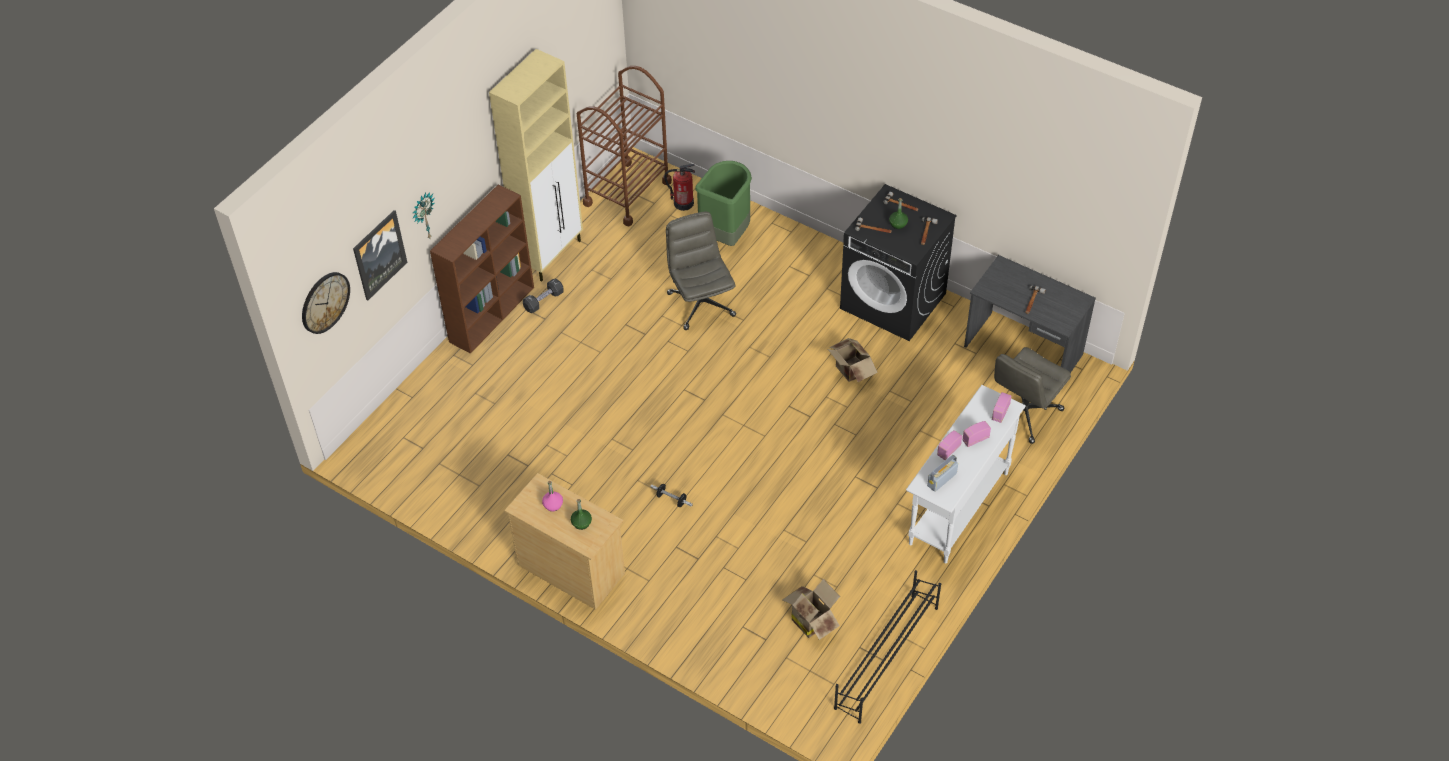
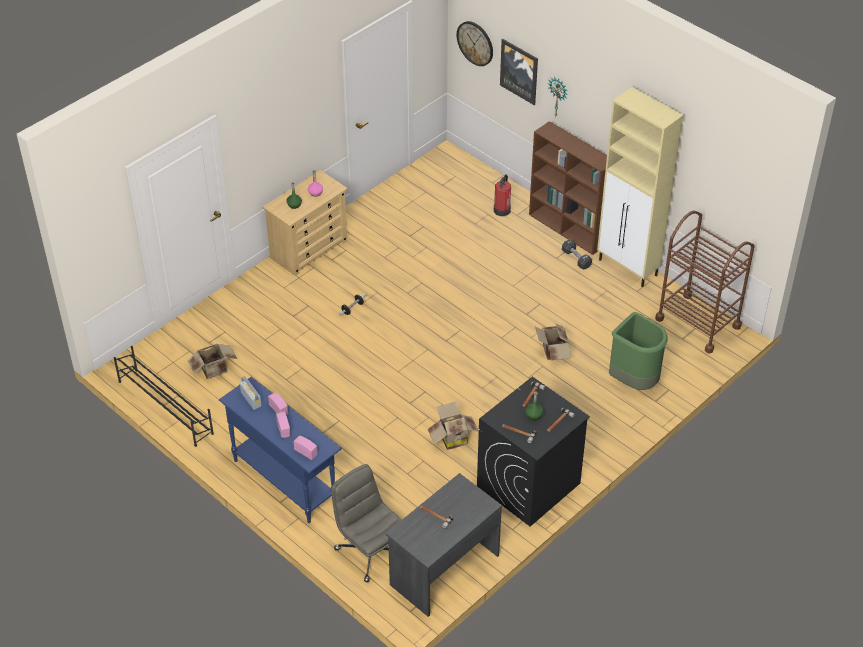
camera: 100 degrees right, 5 degrees down
(683, 203) = (679, 358): fire extinguisher -> fire extinguisher (502, 210)
(700, 304) = (553, 352): grey office chair -> cardboard box
(958, 508) = (284, 480): white console table -> blue console table

